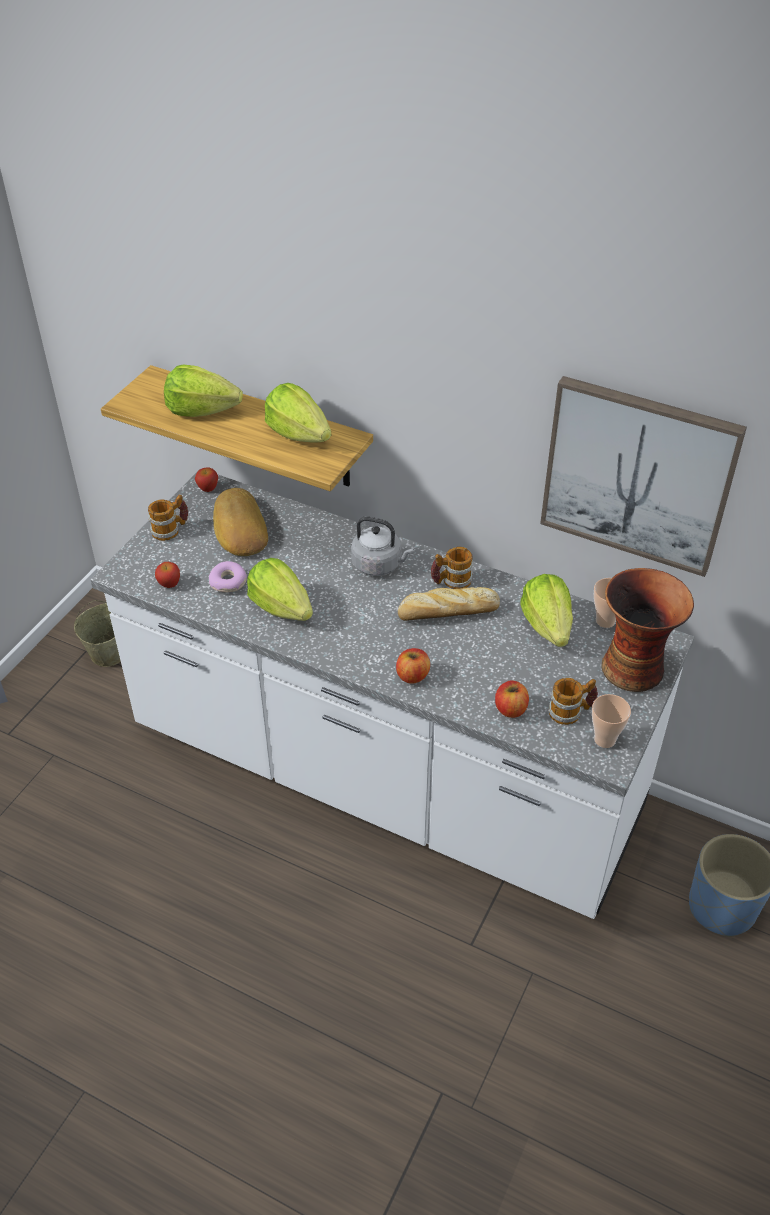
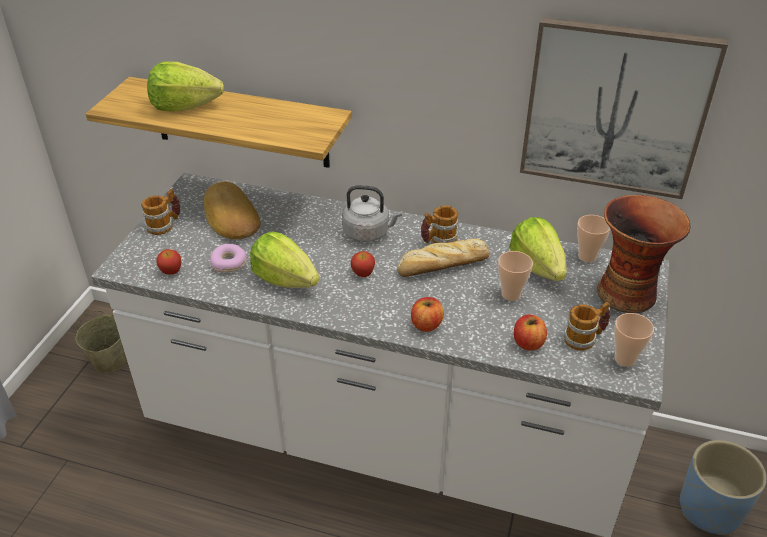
camera: 10 degrees left, 5 degrees down
(208, 488) = (194, 187): apple -> apple (363, 273)
(298, 434) = (282, 116): lettuce -> none
(509, 654) = (511, 294): none -> cup

